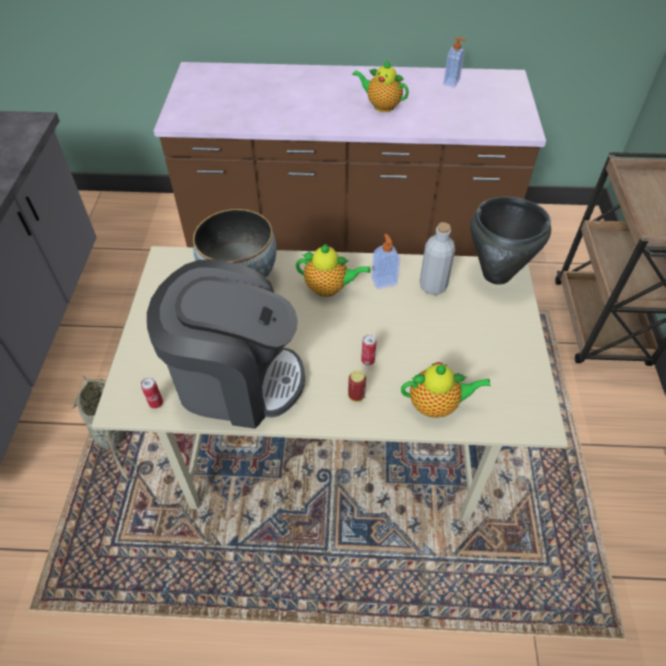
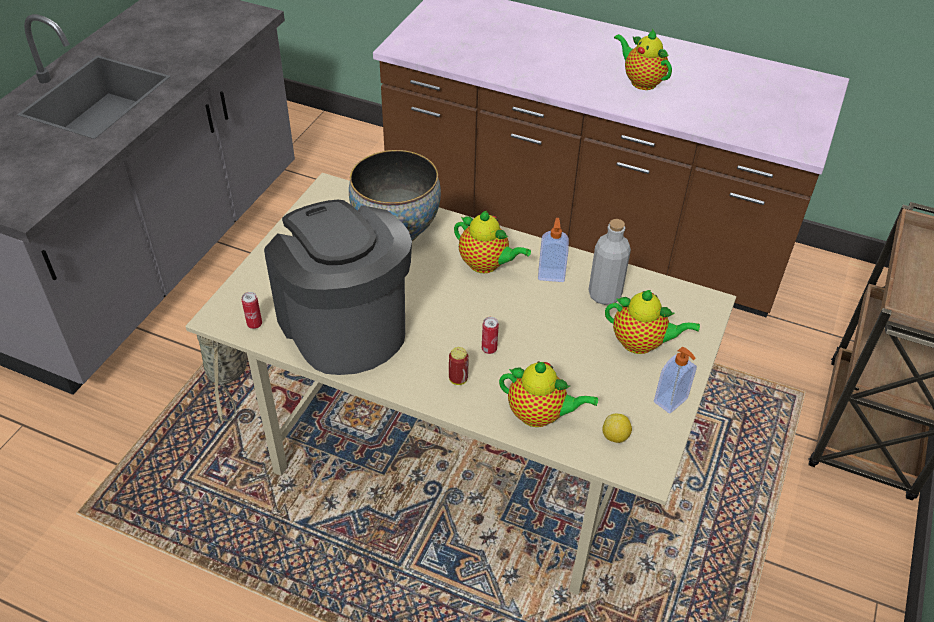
camera: 20 degrees right, 5 degrees down
(236, 379) = (344, 325): coffee machine -> coffee machine turned 150 degrees counterclockwise
(452, 82) = (744, 73): soap dispenser -> soap dispenser (671, 401)
(481, 318) = (641, 343): none -> teapot
(497, 275) = (687, 304): black cooking pot -> none
(503, 403) = (615, 437): none -> lemon

